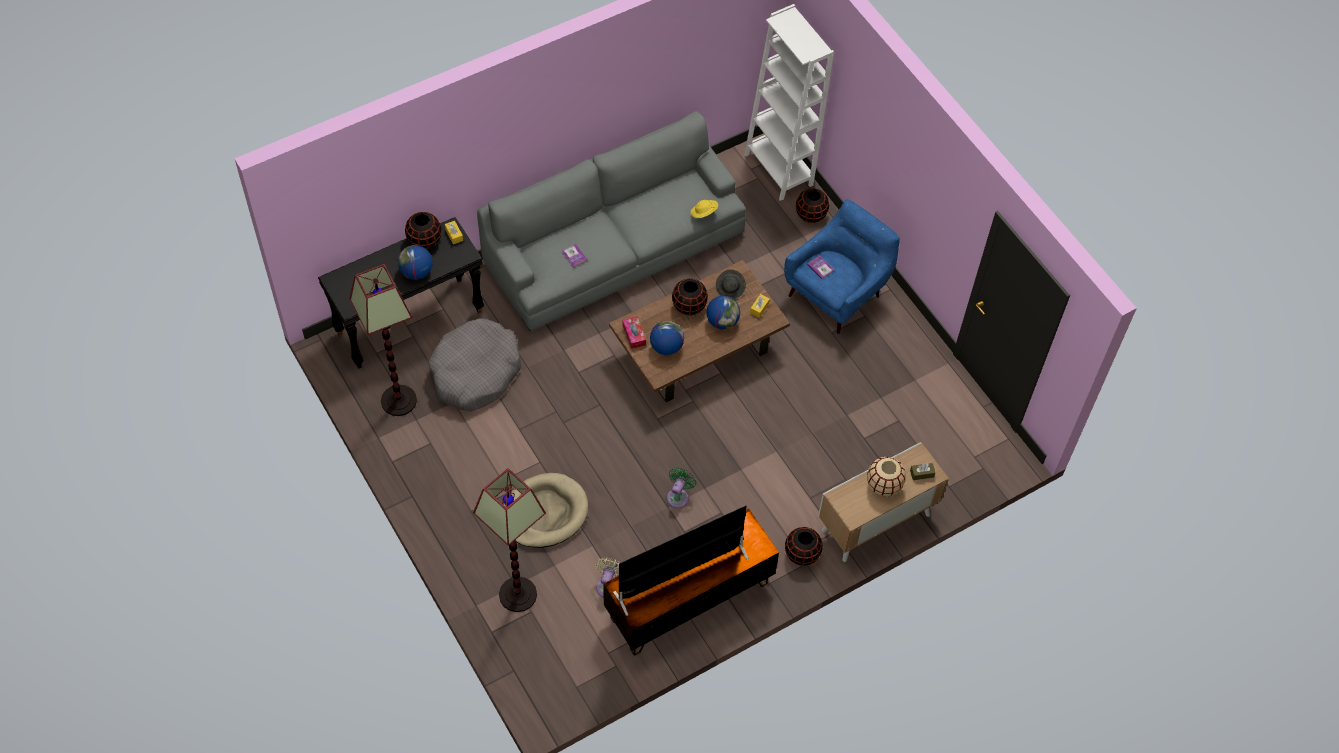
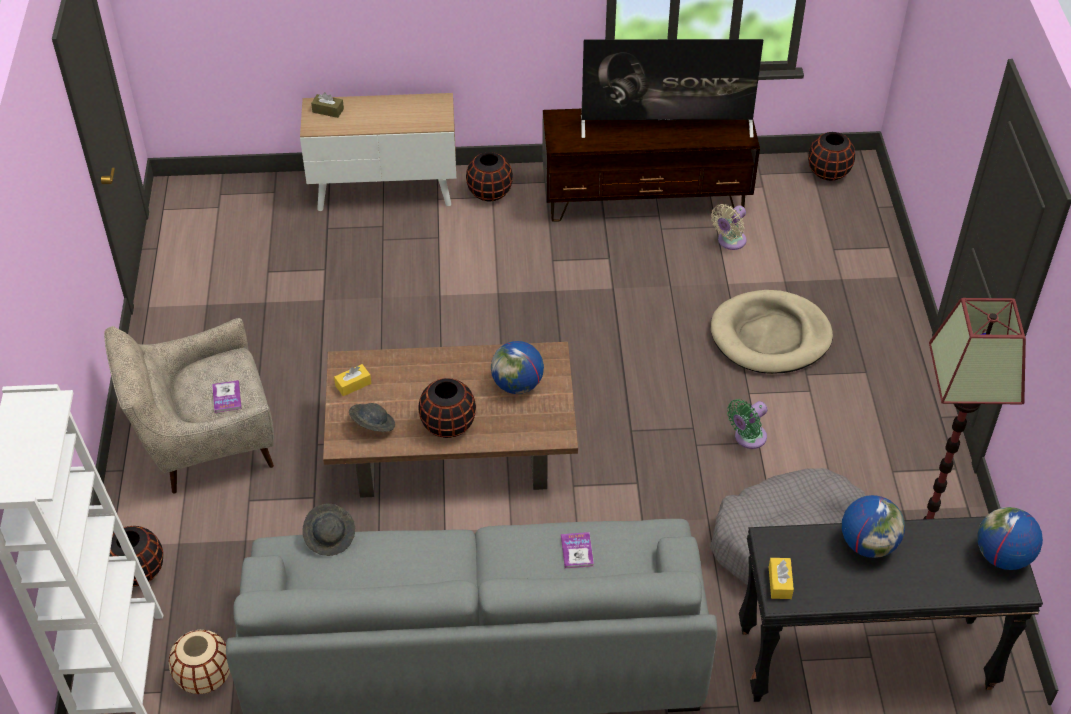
camera: 150 degrees left, 10 degrees down
(424, 240) = (835, 593): black vase -> black vase (828, 172)
(518, 594) = (842, 270): floor lamp -> none
(634, 335) = (552, 417): tissue box -> none
(678, 496) = (592, 294): green fan -> green fan (747, 438)
(703, 213) = (330, 537): yellow hat -> grey hat
(722, 321) = (417, 387): globe -> globe (1002, 556)
(837, 293) = (204, 443): blue armchair -> beige armchair
(884, 485) = (379, 115): beige vase -> beige vase (204, 677)

